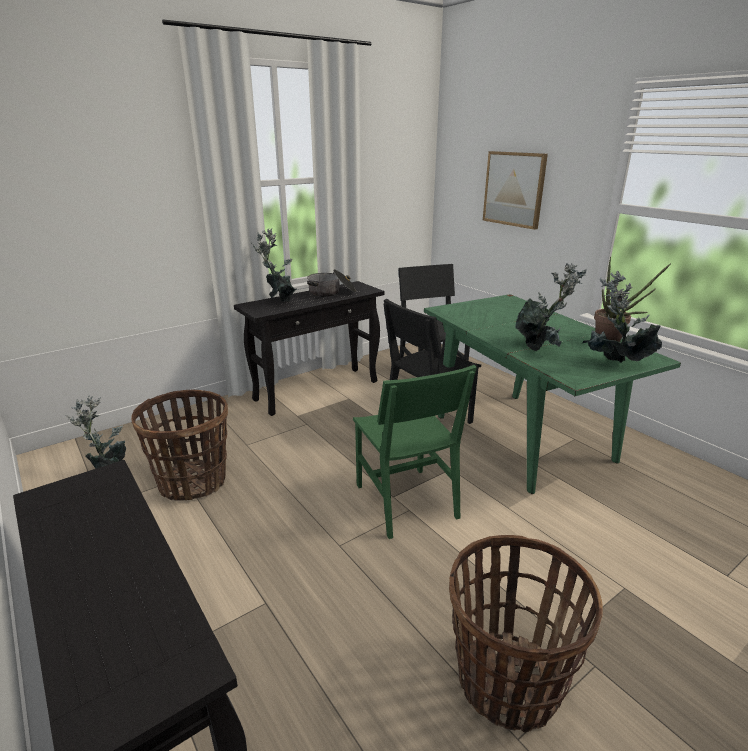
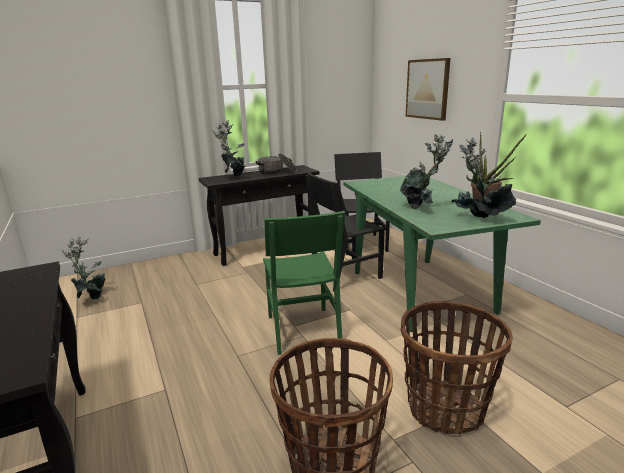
camera: 10 degrees right, 5 degrees down
(193, 482) = (147, 306): basket -> basket (445, 408)

